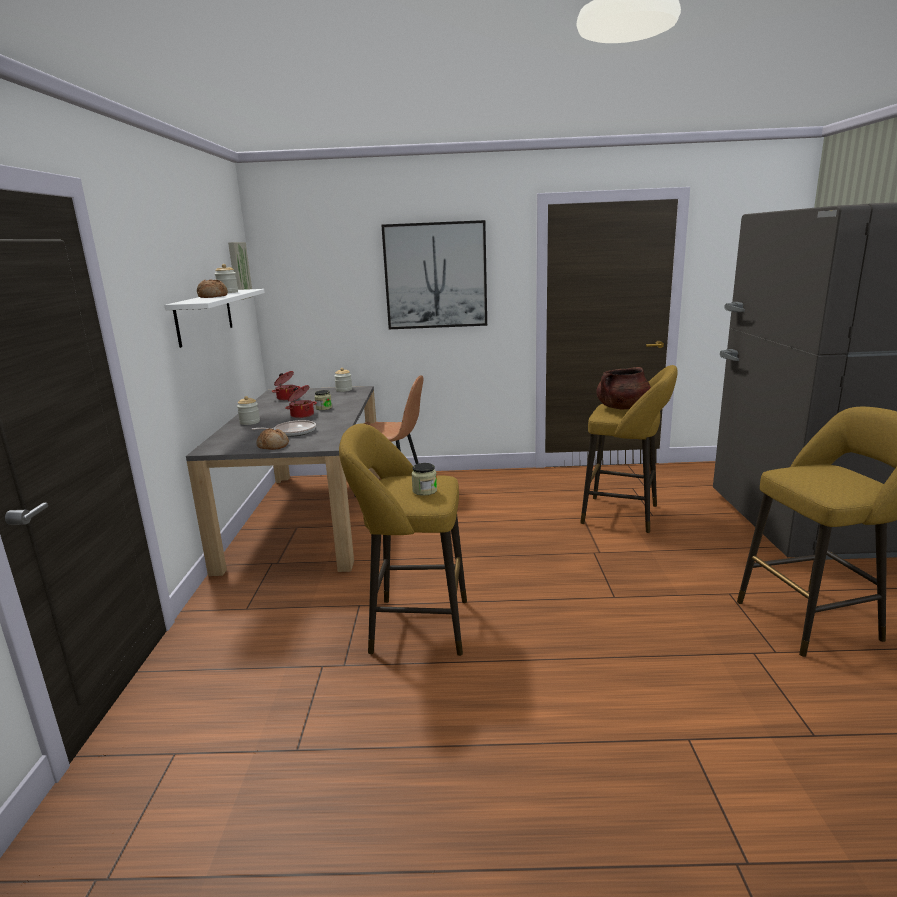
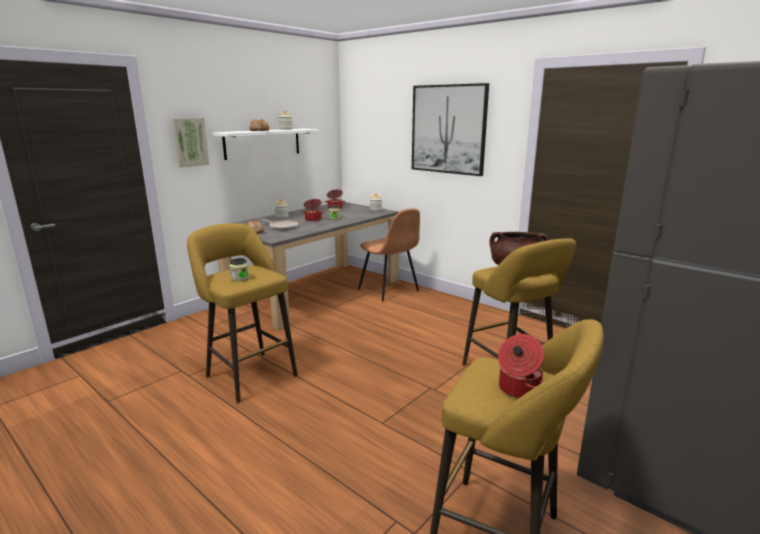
camera: 40 degrees right, 0 degrees up
(238, 270) = (320, 116): picture -> picture (189, 142)
(841, 477) = (518, 389): none -> cooking pot

